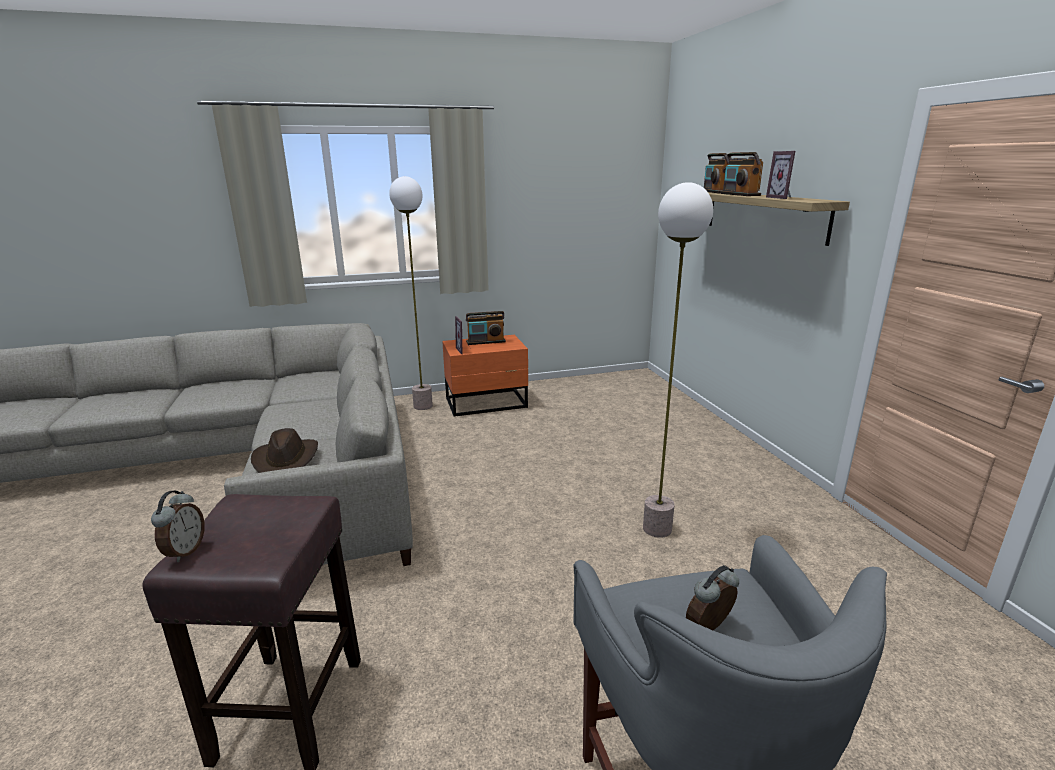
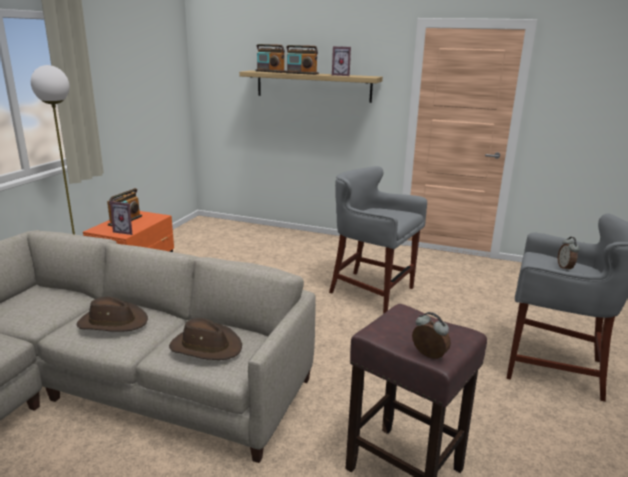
camera: 55 degrees left, 0 degrees up
(302, 412) = (113, 322): none -> brown hat
(657, 528) = (371, 291): floor lamp -> grey stool

